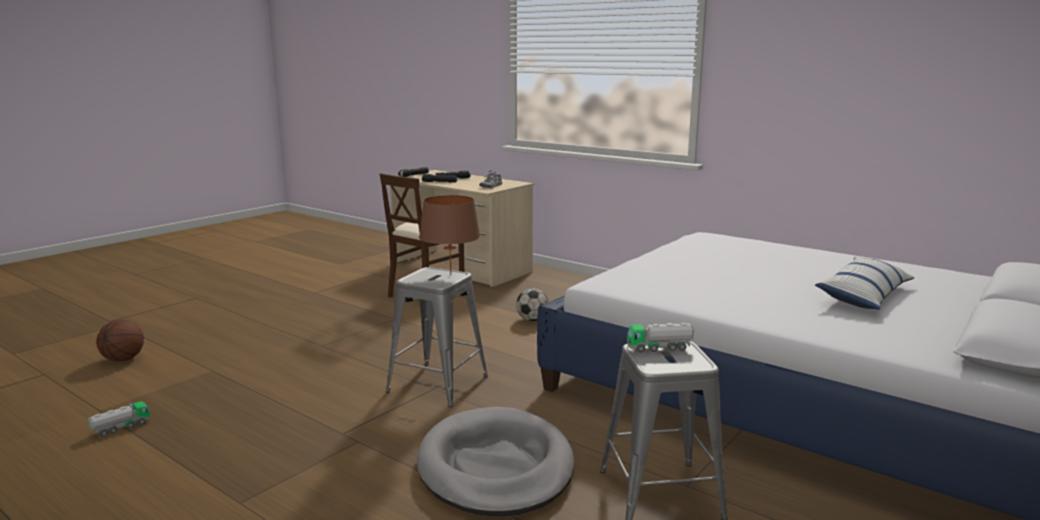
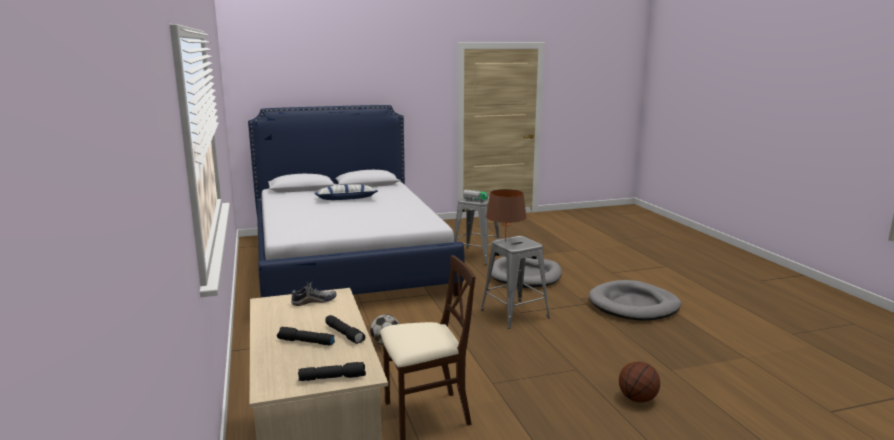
camera: 145 degrees left, 0 degrees up
(121, 427) = (720, 340): toy truck -> none
(123, 359) = (763, 409): basketball -> basketball (637, 399)
(255, 456) = (634, 305): none -> grey dog bed

